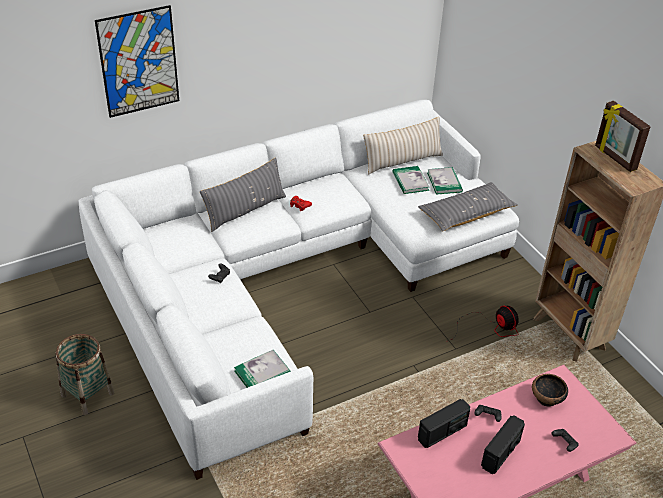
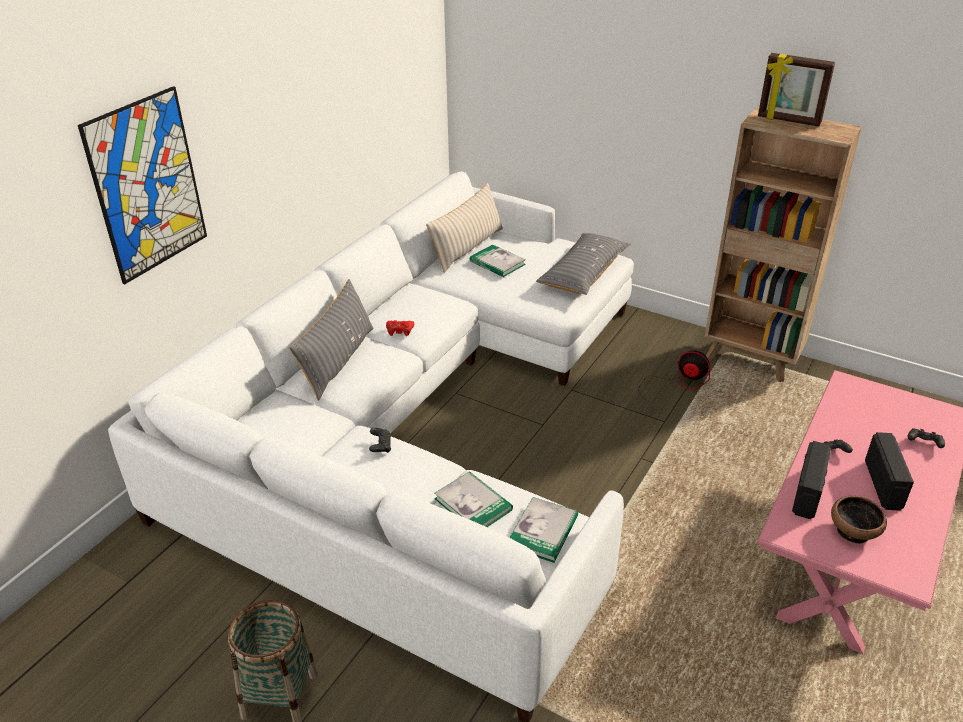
camera: 30 degrees left, 5 degrees down
(444, 182) = (532, 251): book -> book (473, 504)
(547, 398) = (859, 408): bowl -> bowl (854, 531)

